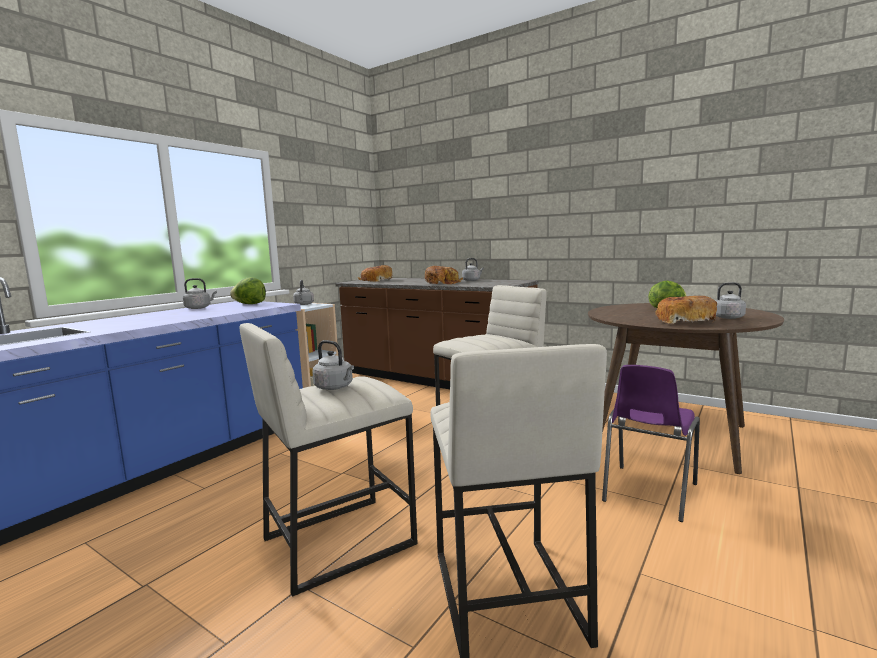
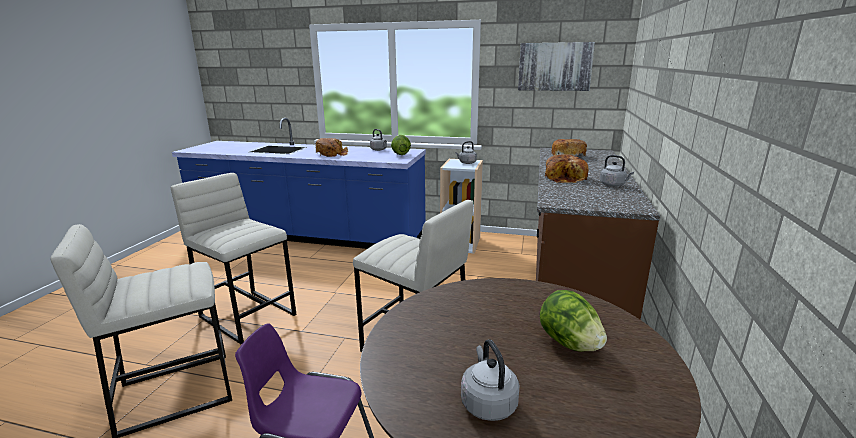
camera: 70 degrees right, 10 degrees up
(332, 206) = (555, 66): none -> picture
(335, 387) = (235, 226): grey kettle -> none
(684, 321) = (431, 351): bread -> bread (332, 154)

